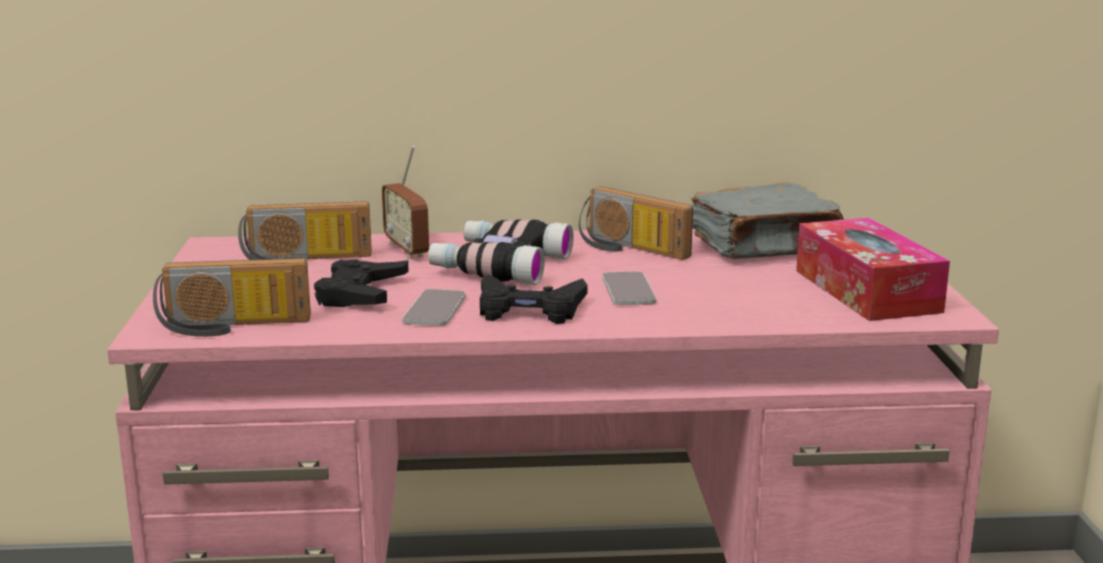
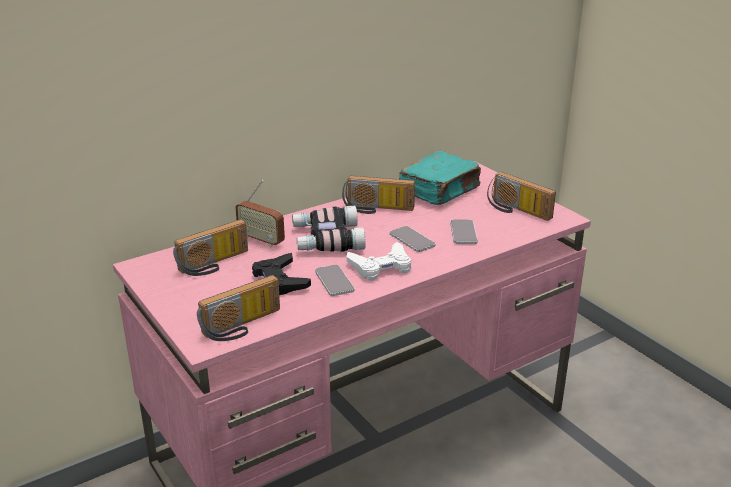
camera: 30 degrees left, 10 degrees up
(529, 309) = (381, 267): black game controller -> white game controller
(728, 298) = (463, 232): none -> phone
(766, 247) = (440, 191): grey book -> turquoise book
(866, 291) = (516, 210): tissue box -> radio

